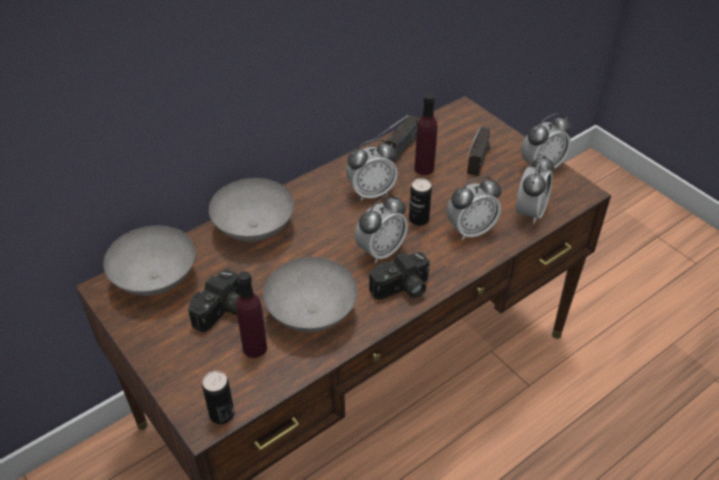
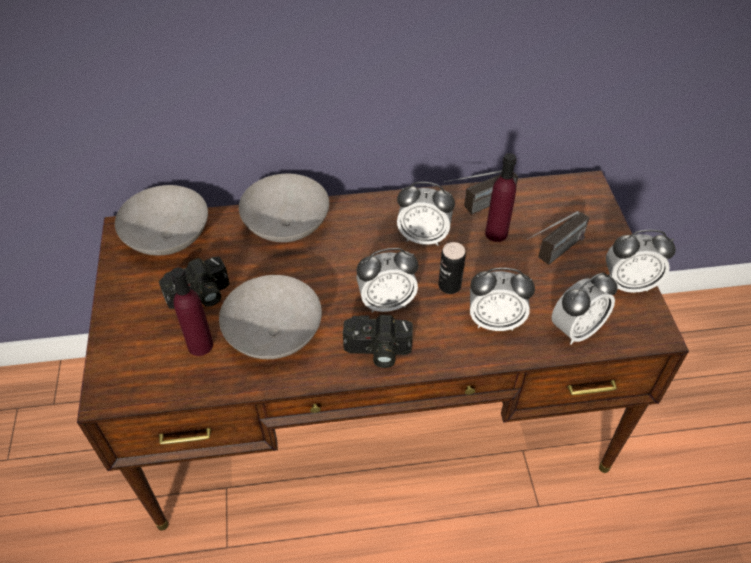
camera: 30 degrees right, 5 degrees up
(222, 414) = (126, 394): can -> none

